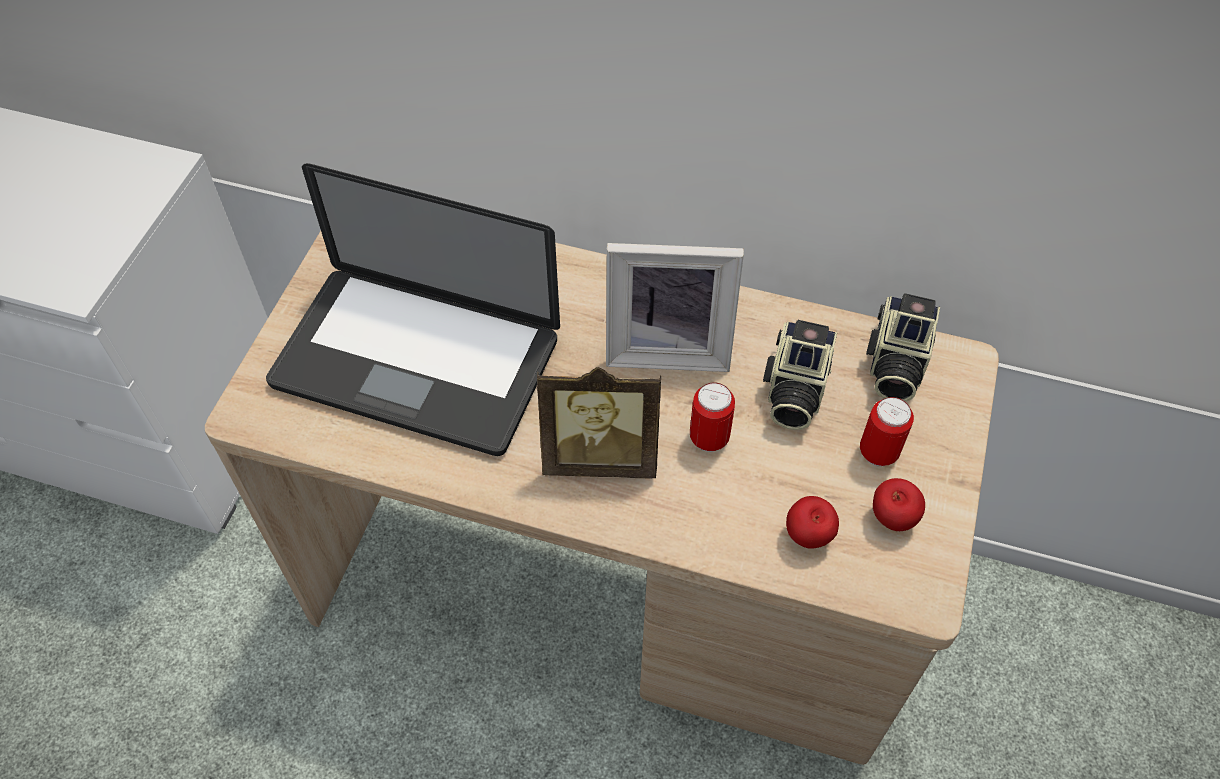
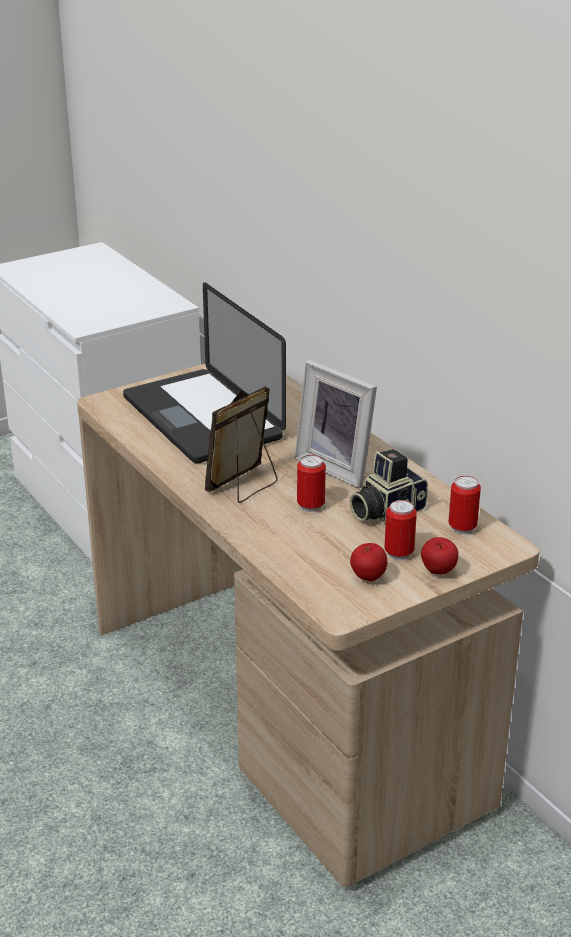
camera: 40 degrees right, 25 degrees down
(600, 456) = (244, 486): picture frame -> picture frame turned 90 degrees clockwise
(808, 536) = (310, 562): apple -> apple (438, 573)
(894, 364) = (462, 528): camera -> can

